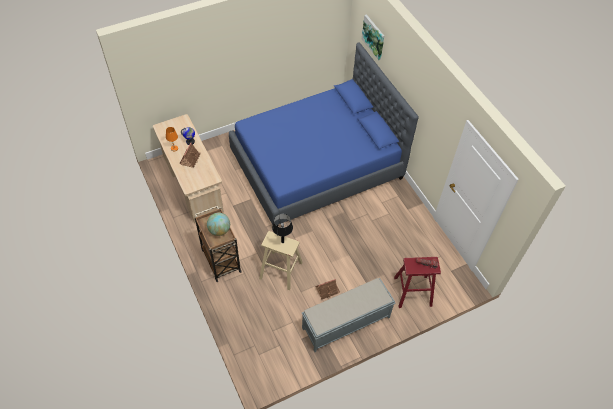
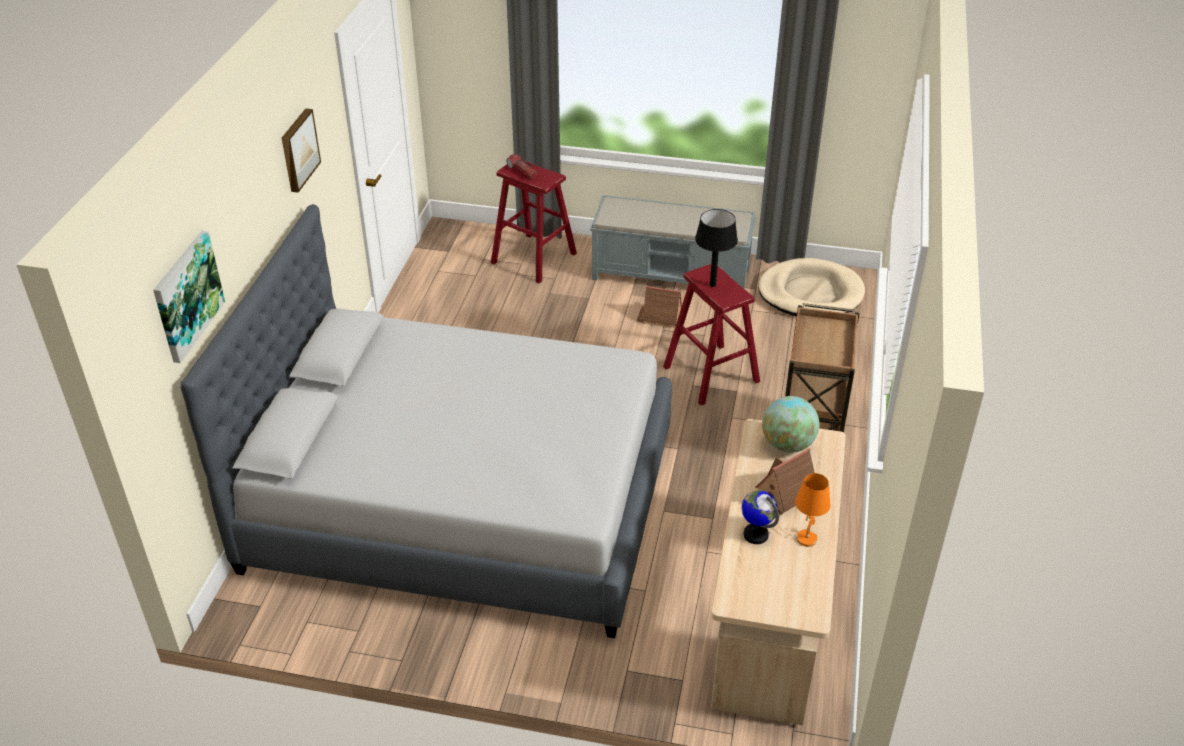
camera: 140 degrees left, 15 degrees down
(219, 230) = (817, 338): globe -> globe (787, 444)
(274, 353) = (810, 293): none -> beige dog bed
(281, 270) = (711, 374): beige stool -> red stool
(316, 165) = (462, 500): blue bed -> grey bed
(427, 101) = (298, 149): none -> picture

